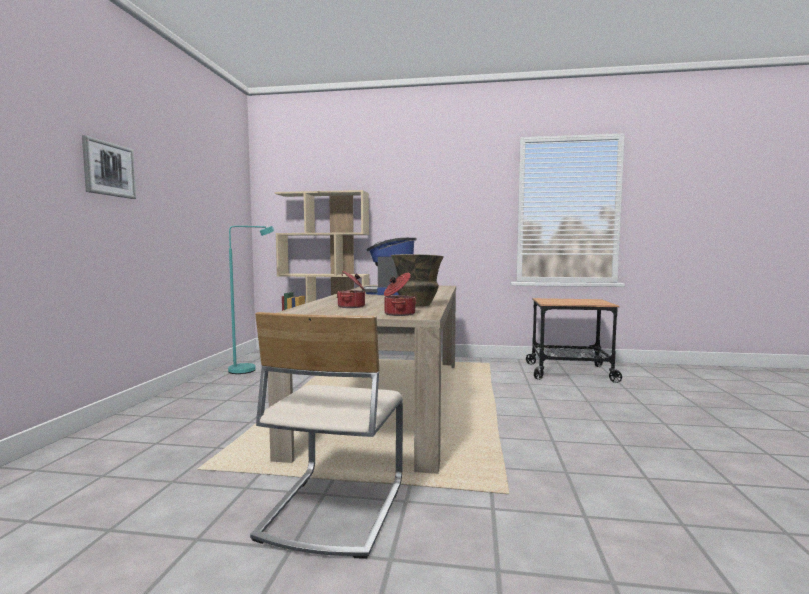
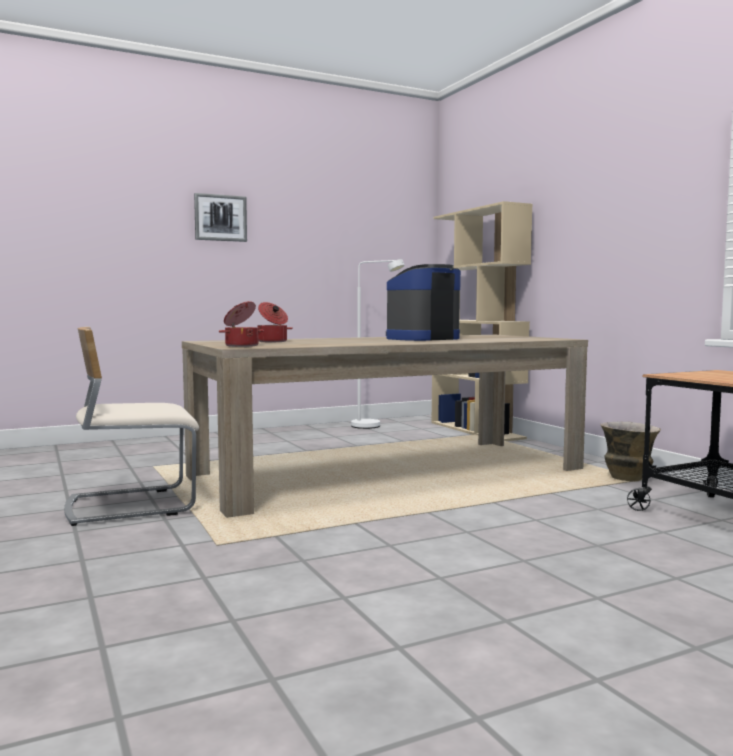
camera: 55 degrees right, 0 degrees up
(249, 369) = (373, 426): turquoise floor lamp -> white floor lamp
(416, 305) = (316, 344): vase -> vase (628, 478)

